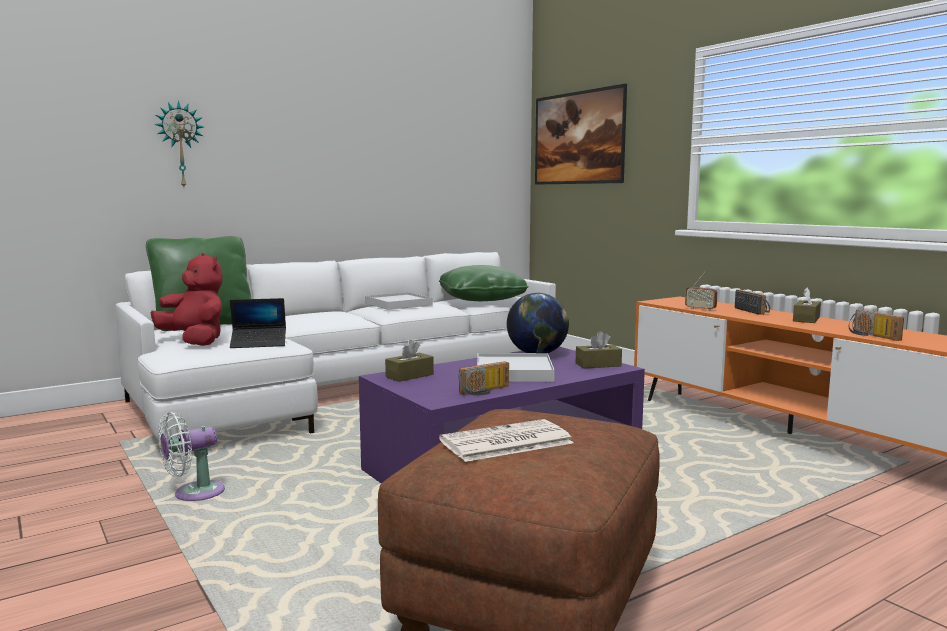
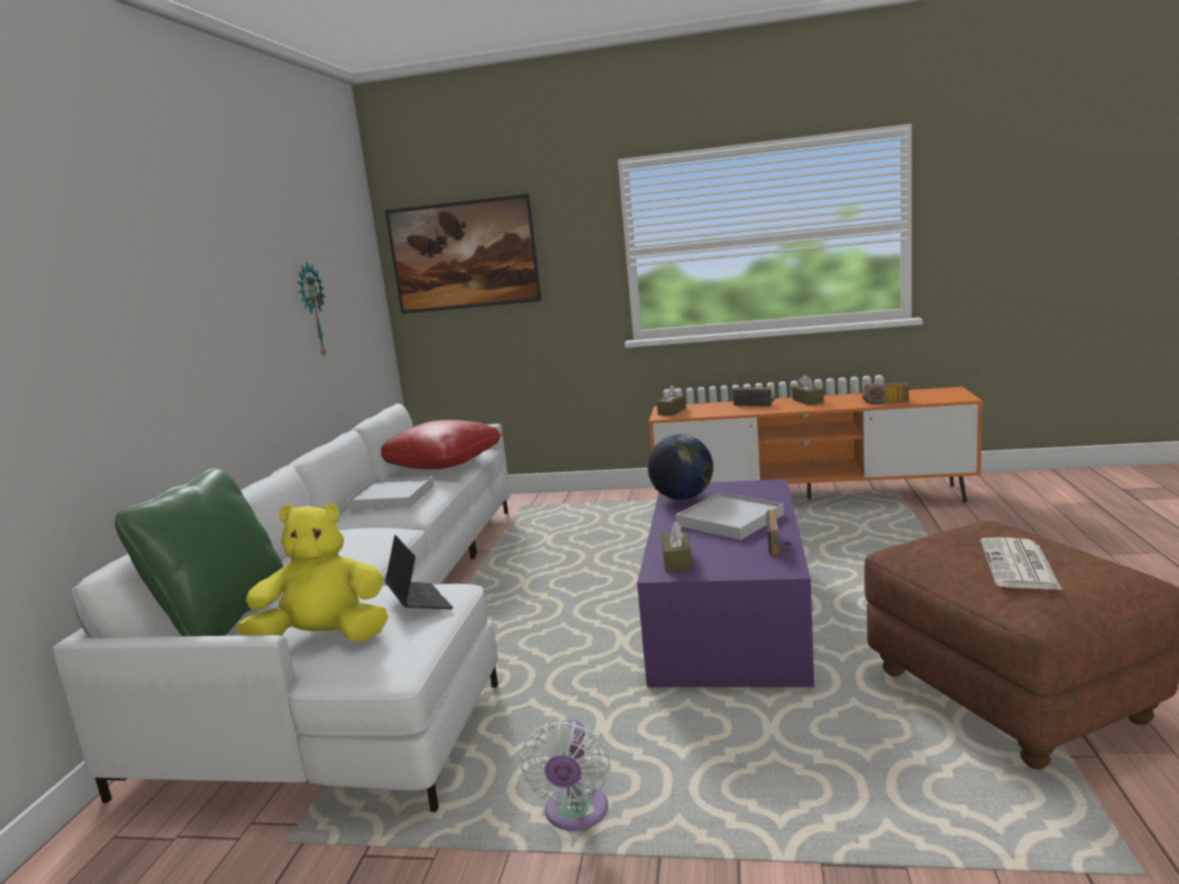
camera: 45 degrees left, 5 degrees up
(180, 145) = (68, 341): wall clock -> wall clock (312, 311)
(195, 341) = (325, 638): red plush toy -> yellow plush toy
(259, 343) = (419, 602): laptop -> laptop turned 60 degrees counterclockwise
(482, 299) = (442, 463): green pillow -> red pillow
(598, 365) = (752, 488): brown tissue box -> brown tissue box (672, 411)
(700, 309) = (720, 413): radio -> none

